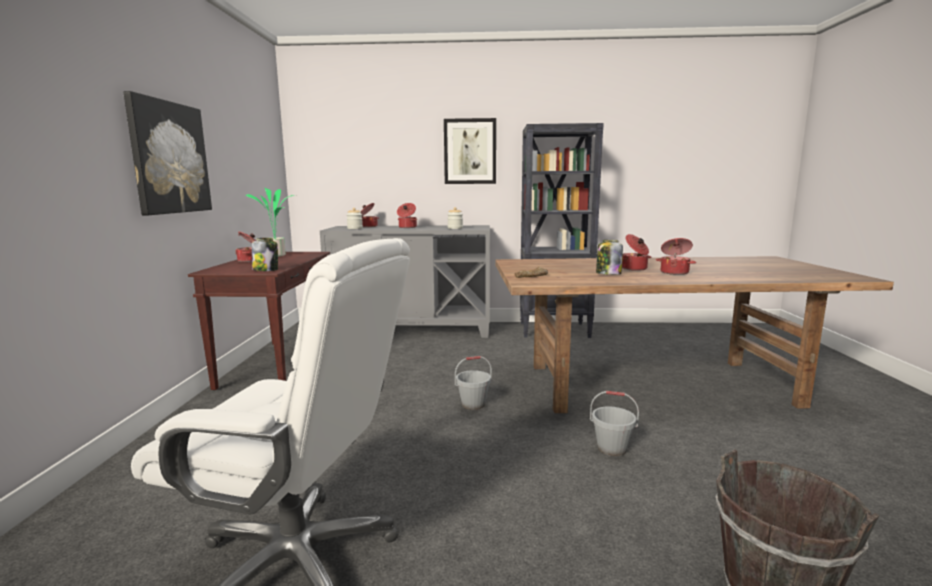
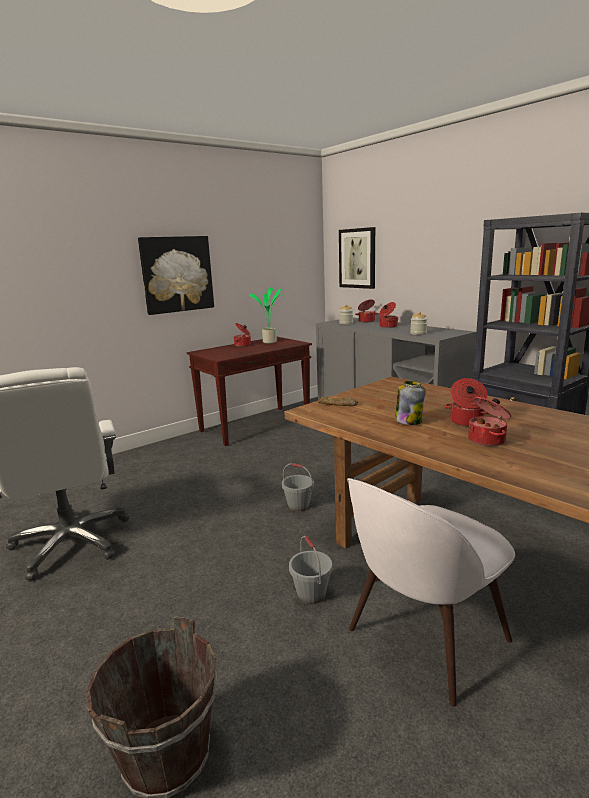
camera: 50 degrees right, 5 degrees up
(266, 270) = (222, 356): jar -> none
(470, 151) = (464, 247): picture -> picture (357, 258)
(704, 431) = (424, 638): none -> white chair

